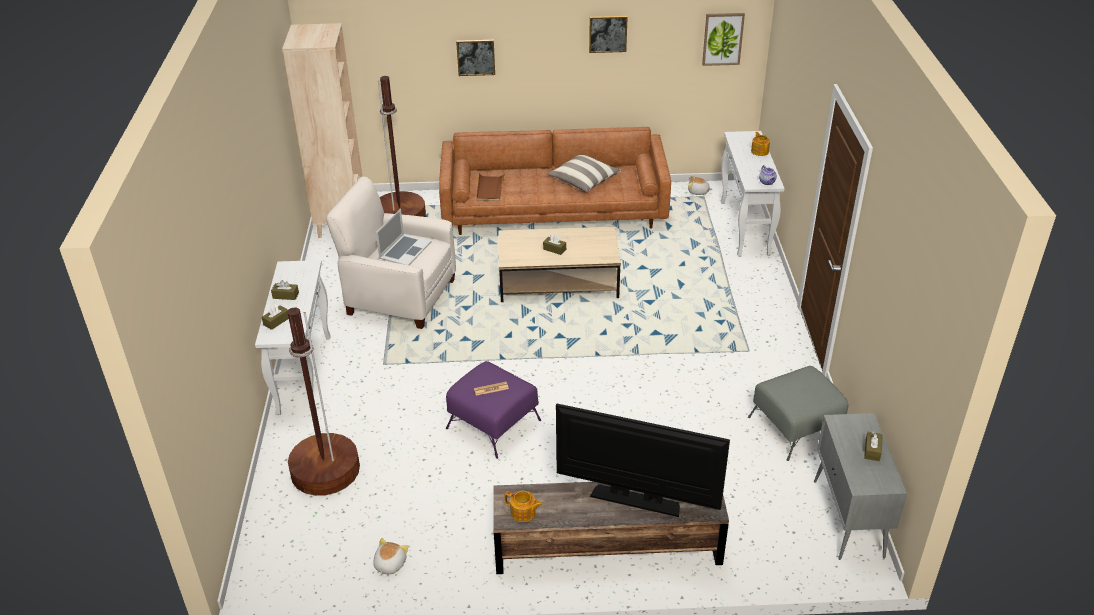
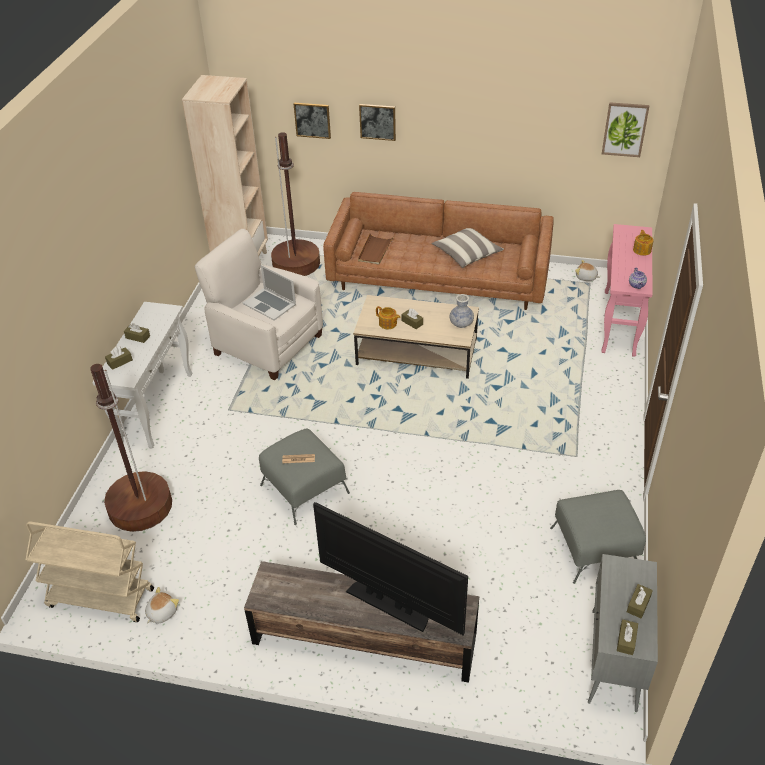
camera: 15 degrees right, 5 degrees up
(316, 564) = (99, 598): none -> beige cart
(405, 250) = (269, 304): laptop -> laptop turned 90 degrees clockwise
(493, 423) = (304, 488): purple ottoman -> grey ottoman
(523, 513) = (277, 596): teapot -> teapot (388, 324)
(603, 244) = (461, 324): none -> vase
(608, 33) = (507, 112): picture -> picture (312, 120)
(745, 228) = (619, 323): white console table -> pink console table
(873, 481) = (626, 640): none -> brown tissue box

